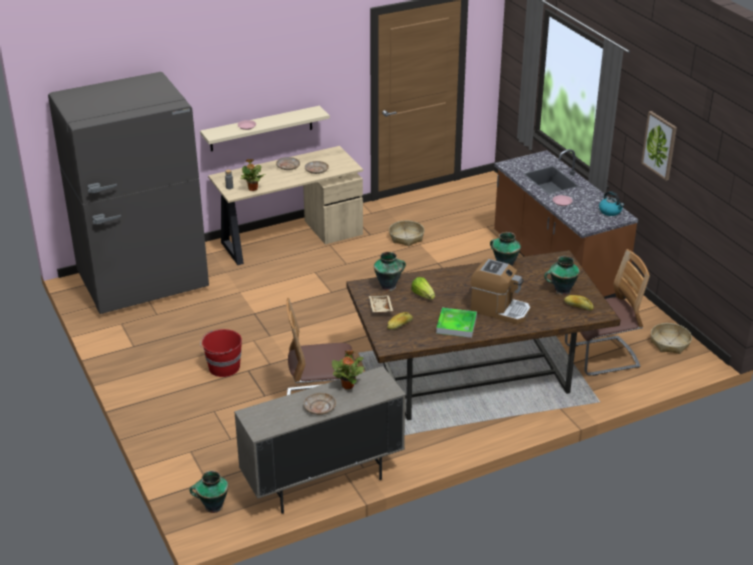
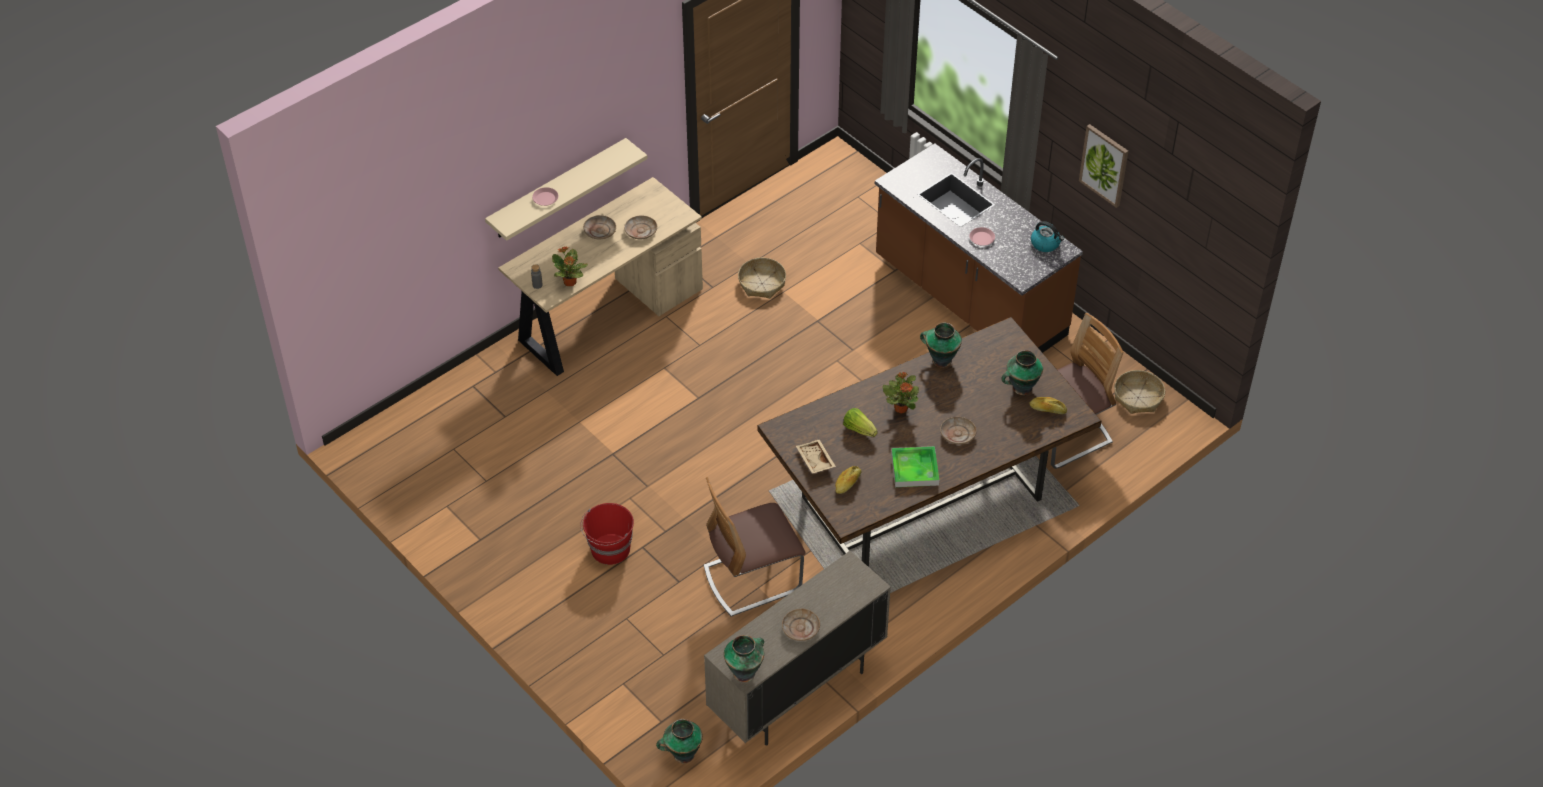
camera: 15 degrees left, 15 degrees up
(143, 283) = (445, 433): grey fridge -> none
(348, 385) = (820, 588): potted plant -> potted plant (901, 408)
(389, 286) = (812, 422): vase -> vase (745, 672)
(499, 310) = (957, 434): coffee machine -> beige plate

